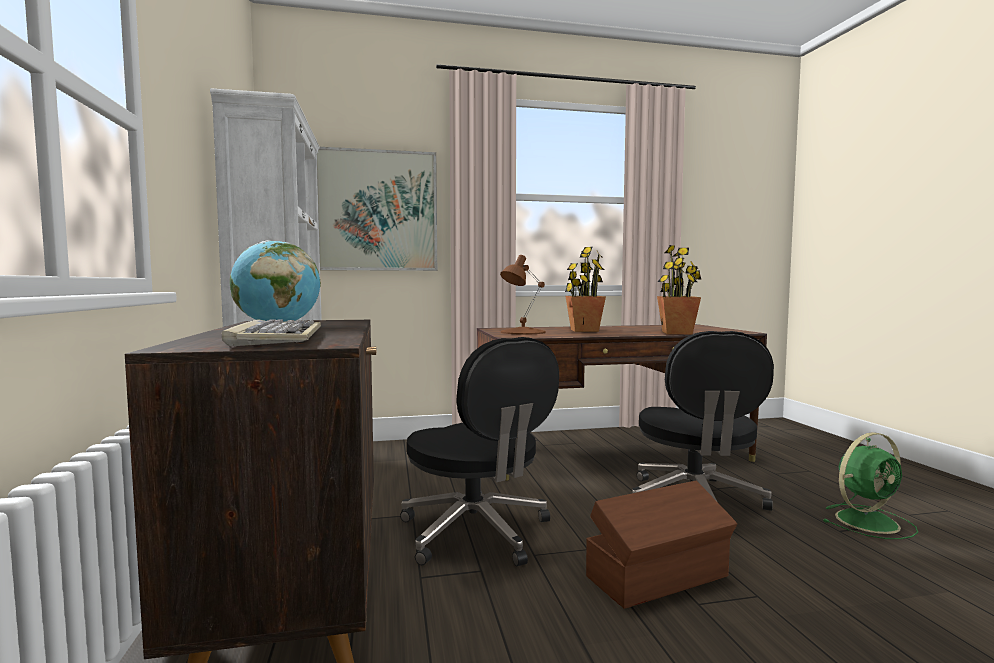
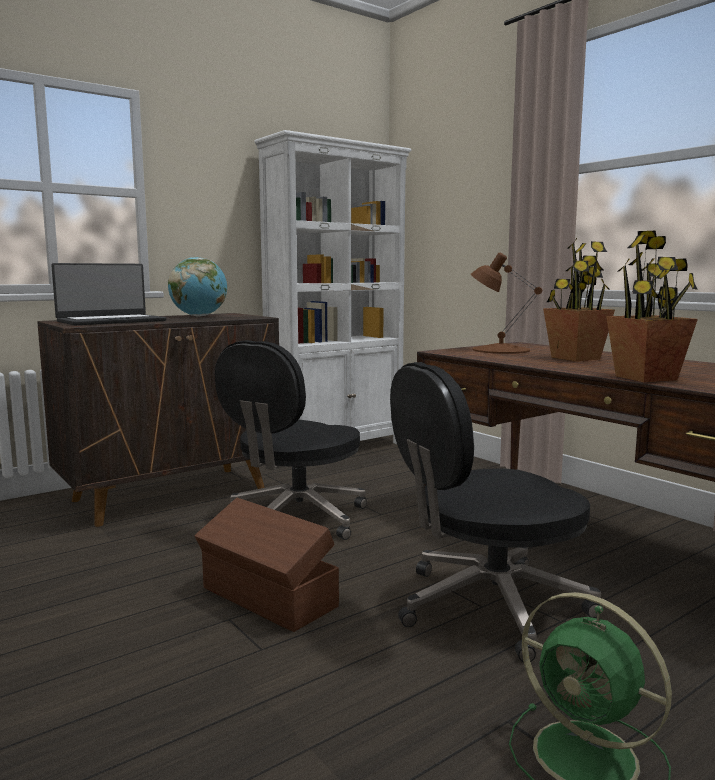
camera: 65 degrees right, 5 degrees up
(278, 338) = (111, 321): keyboard -> laptop
(377, 211) = (462, 206): picture -> none

